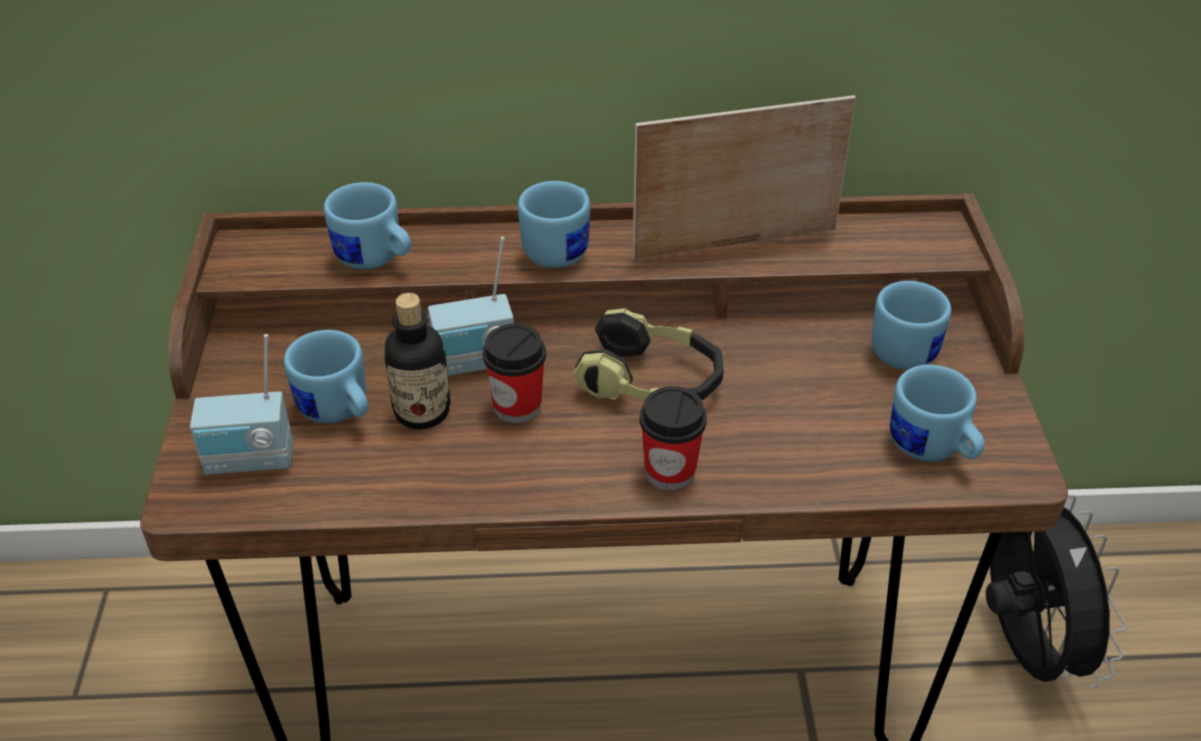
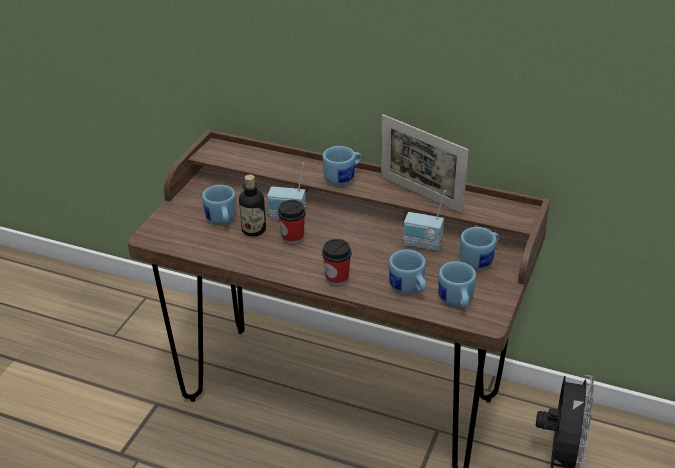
camera: 25 degrees right, 5 degrees down
(250, 462) = (178, 230): radio -> radio (422, 245)
(375, 260) = (264, 164): blue mug -> blue mug (409, 289)
(652, 383) = (355, 244): headphones -> none
(735, 243) = (420, 194): picture frame -> picture frame turned 150 degrees counterclockwise

